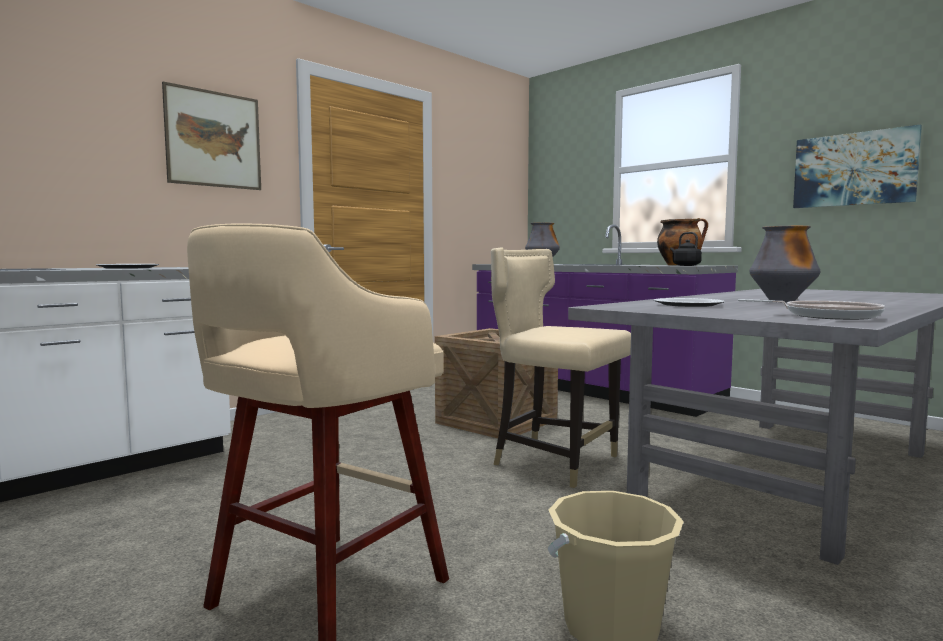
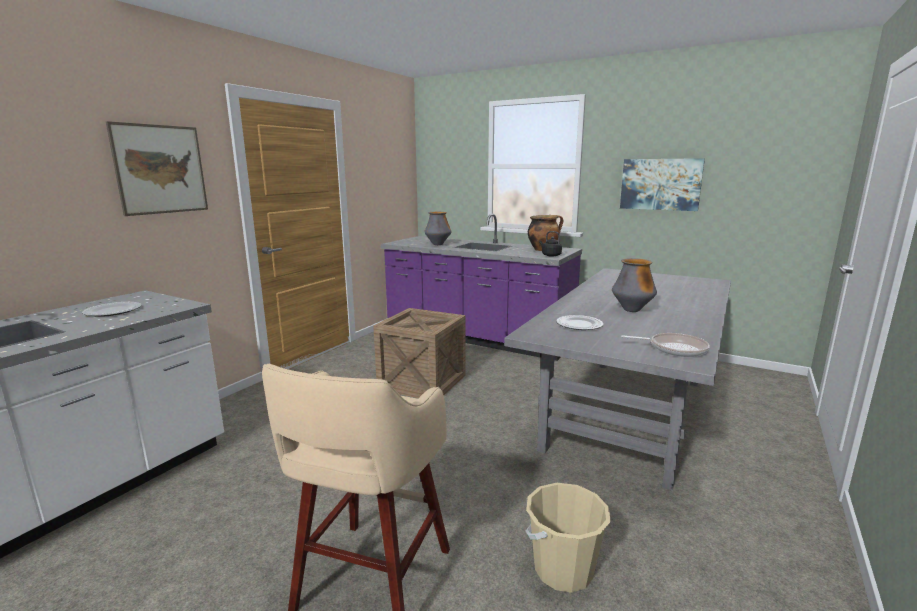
camera: 15 degrees left, 10 degrees up
(555, 462) = (479, 421): beige chair -> none

